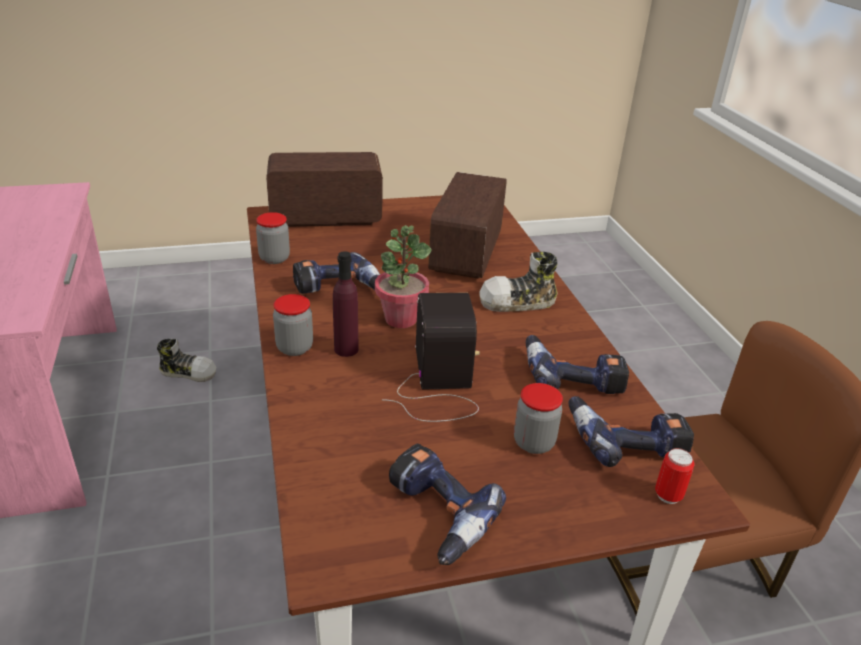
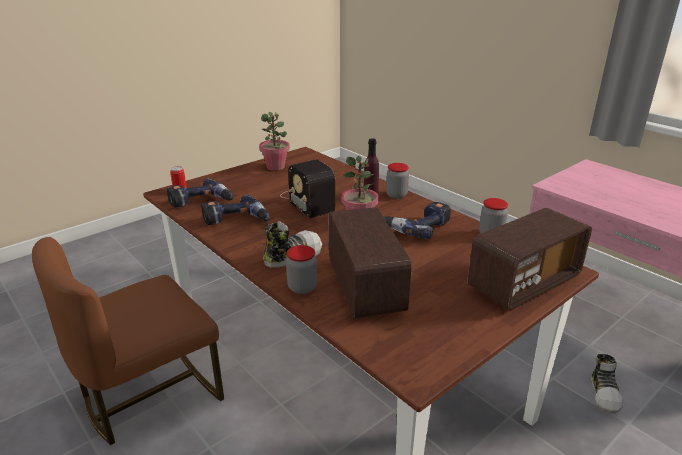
camera: 155 degrees right, 5 degrees down
(188, 372) = (605, 394): shoe -> shoe turned 60 degrees counterclockwise
(435, 516) = (276, 167): power drill -> potted plant
(533, 443) = (246, 192): jar -> jar (302, 287)

